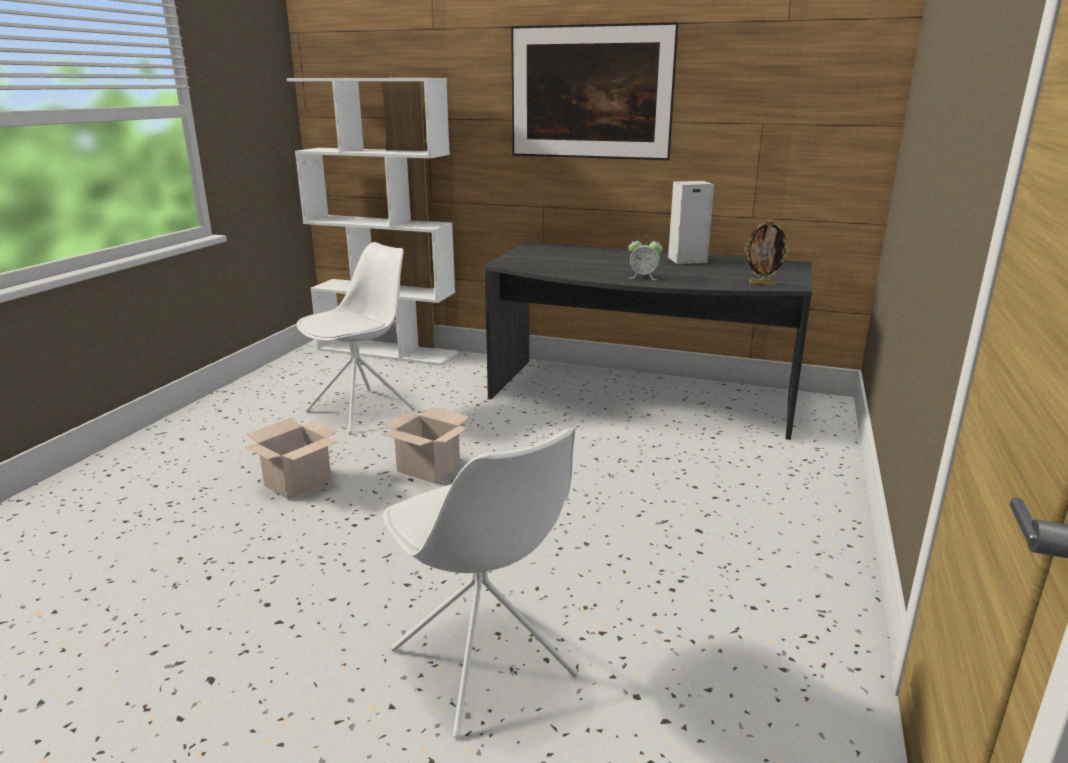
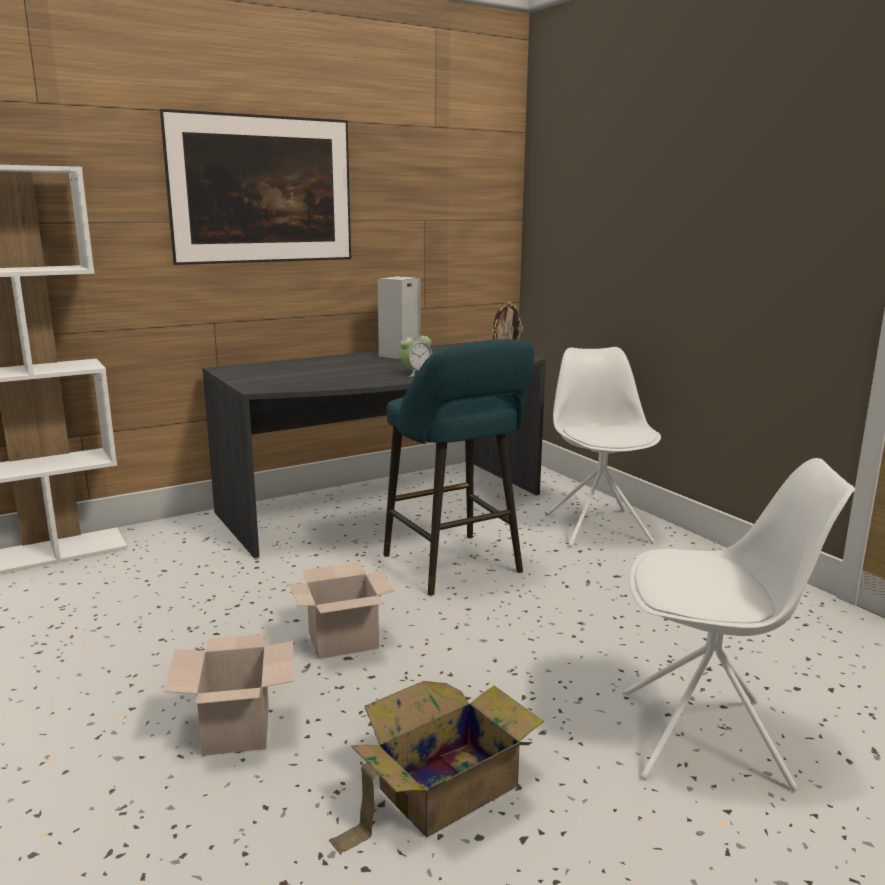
camera: 50 degrees left, 5 degrees down
(302, 572) = (442, 790): none -> cardboard box
(362, 410) = (135, 627): white chair -> white chair (598, 527)
(591, 461) = (456, 567): none -> turquoise stool

